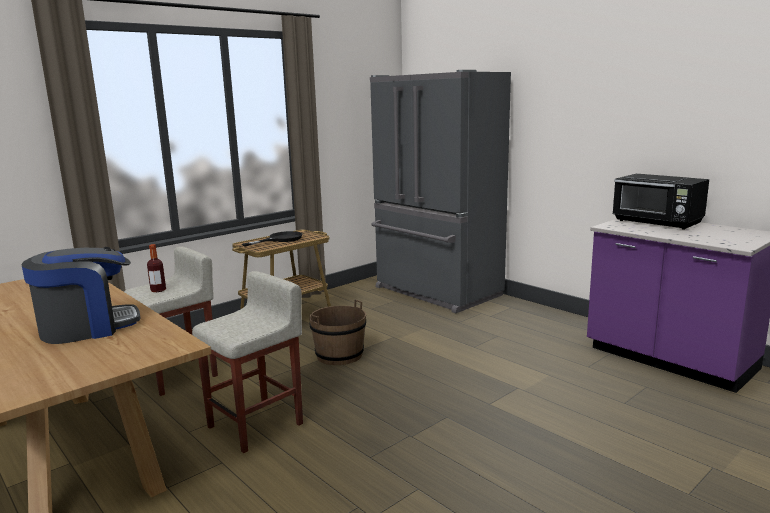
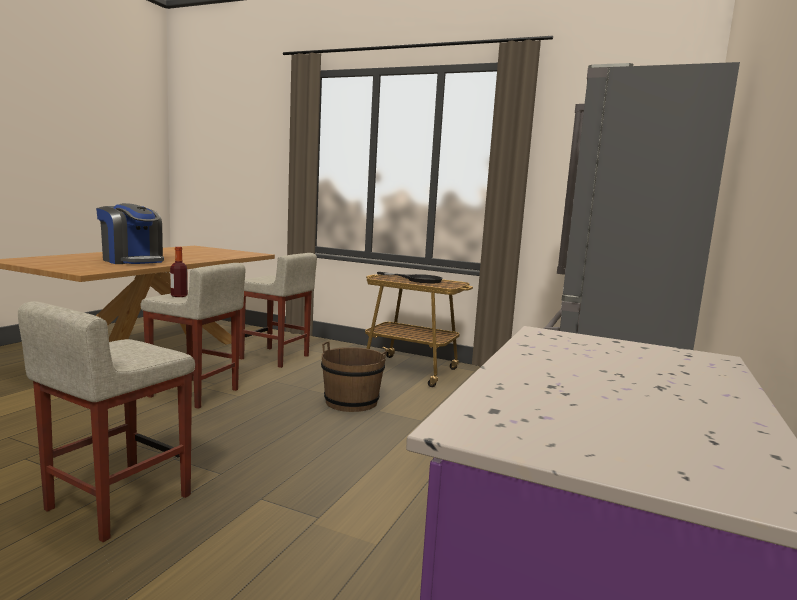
camera: 65 degrees right, 5 degrees down
(158, 290) = (270, 278): bottle -> bottle (179, 296)
(478, 459) = (117, 503): none -> beige stool
(657, 222) = (663, 368): black microwave -> none

